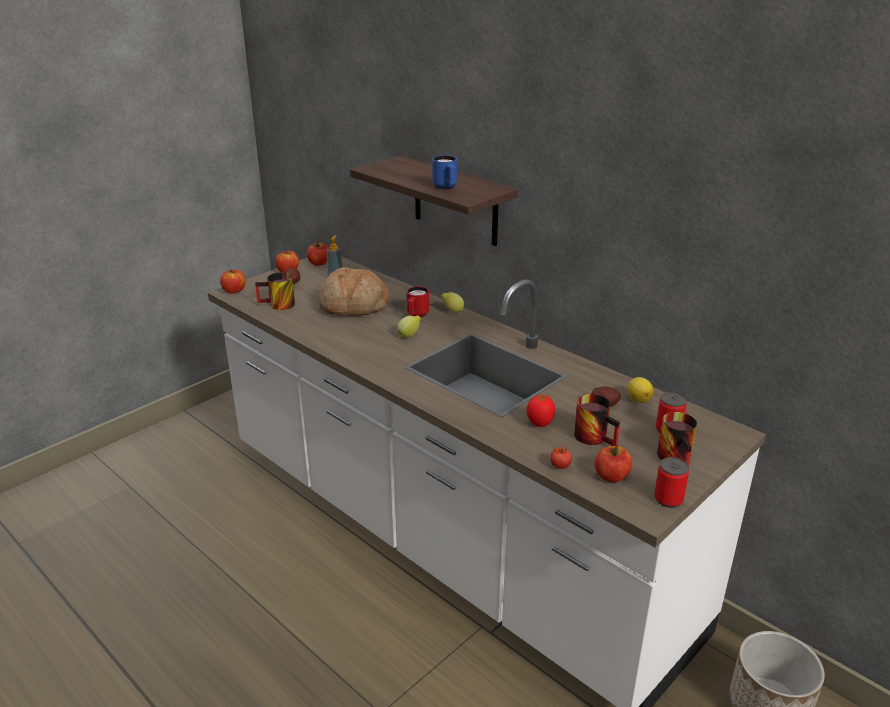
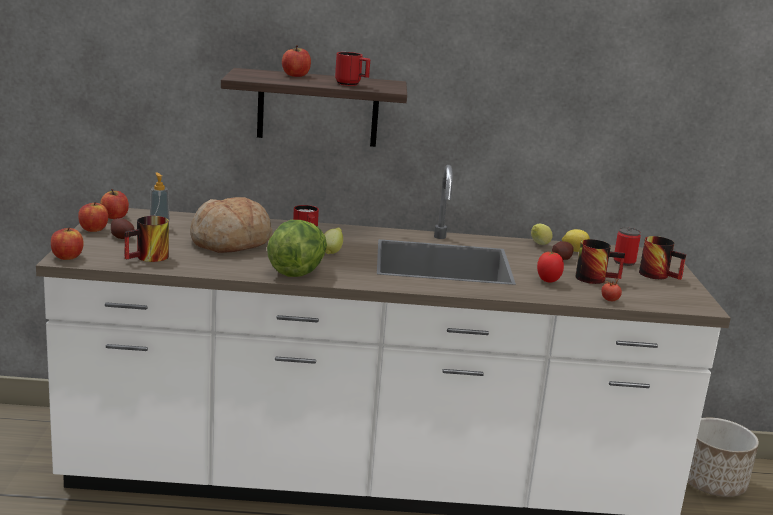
camera: 45 degrees left, 10 degrees down
(351, 345) = (297, 270): none -> lettuce
(446, 187) = (351, 84): blue mug -> red mug
(452, 311) = (330, 228): lemon -> lemon (539, 244)
(611, 476) = (647, 296): apple -> apple (296, 75)
(668, 499) = (697, 297): can -> none

